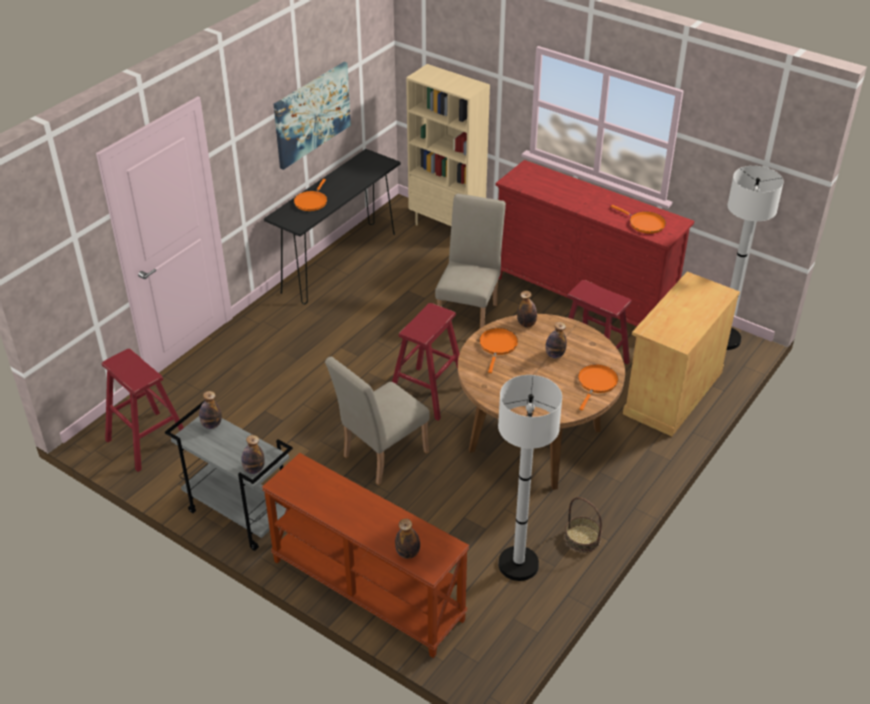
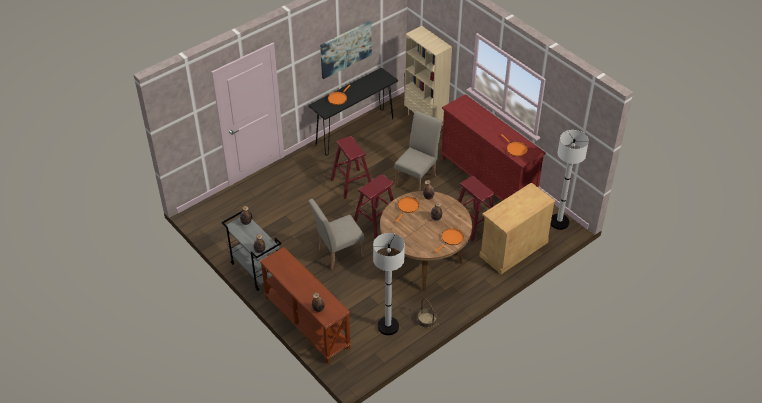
camera: 15 degrees right, 5 degrees up
(148, 440) = (220, 220): red stool -> red stool (351, 184)

